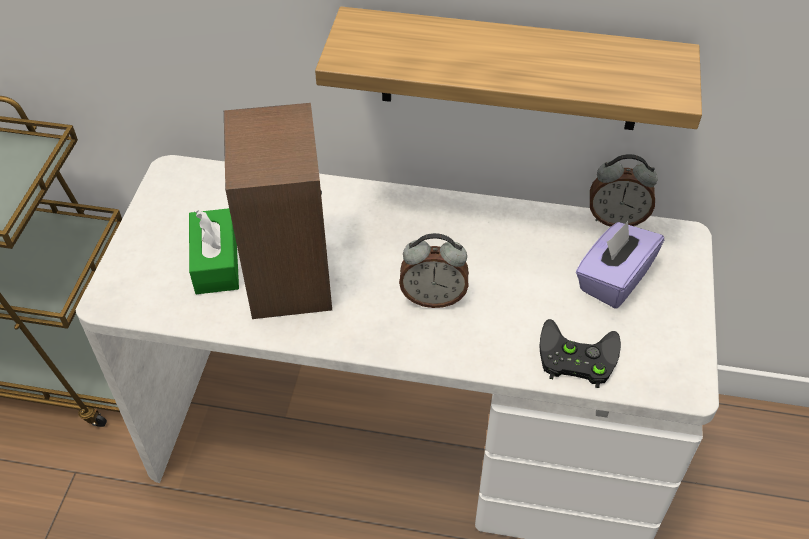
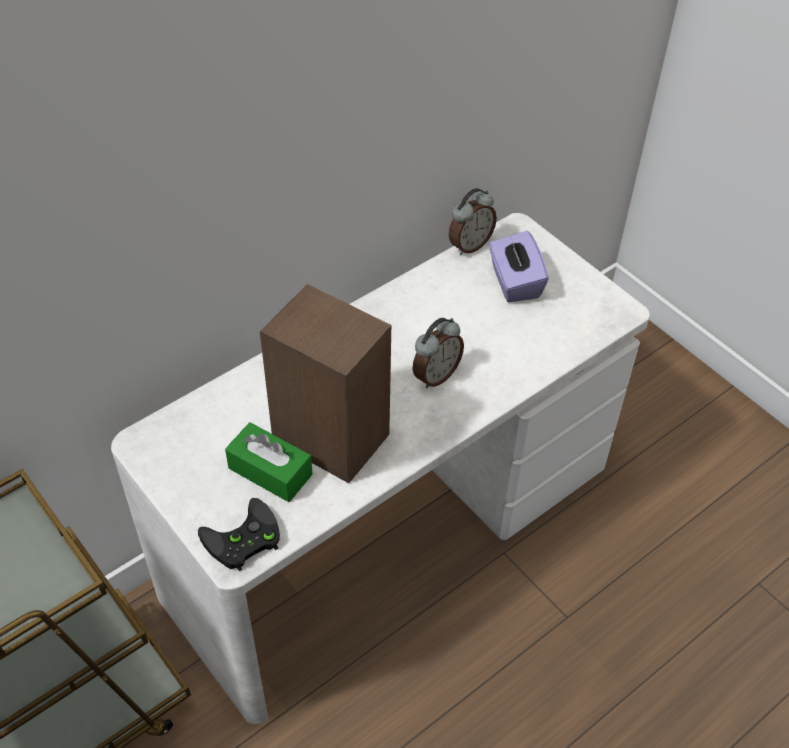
camera: 50 degrees left, 0 degrees up
(510, 70) = (376, 178): shelf -> none
(574, 358) = (553, 343): black game controller -> black game controller (242, 541)

